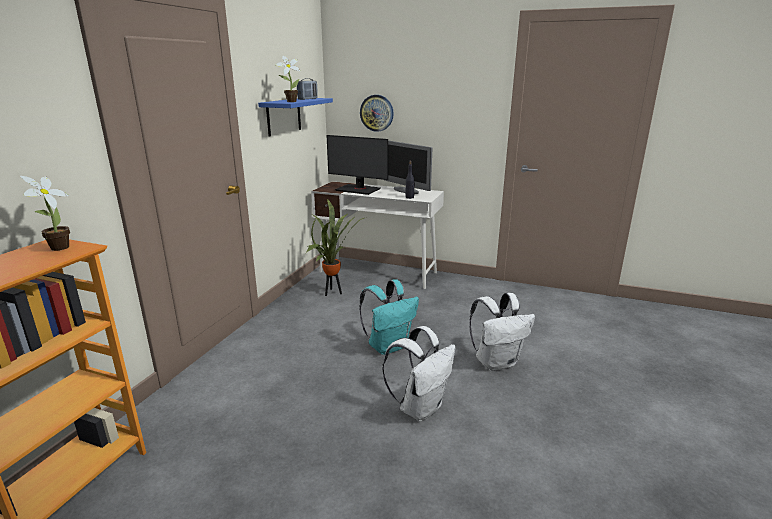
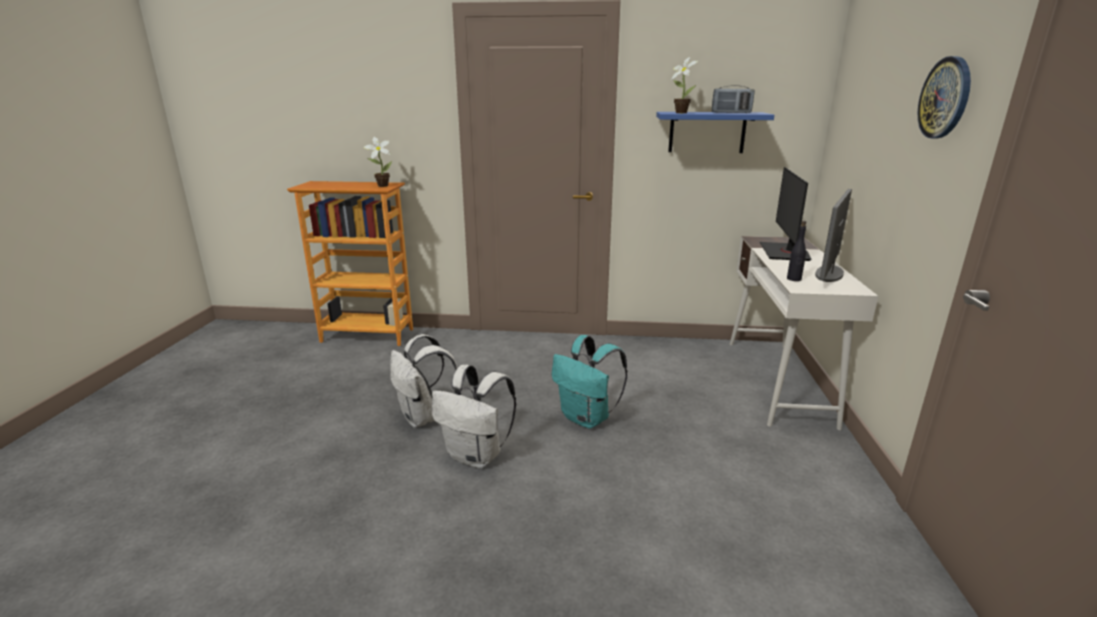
camera: 75 degrees right, 0 degrees up
(333, 292) = (685, 362): potted plant -> none
(377, 113) = (856, 144): wall clock -> wall clock (945, 98)
(496, 362) = (597, 512): white backpack -> white backpack (423, 418)

